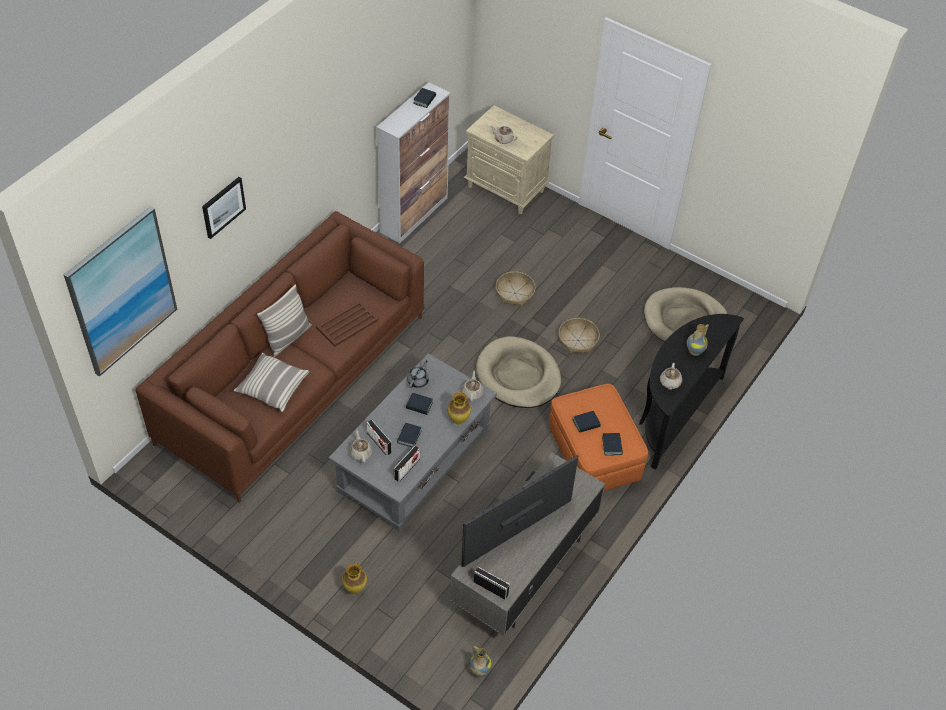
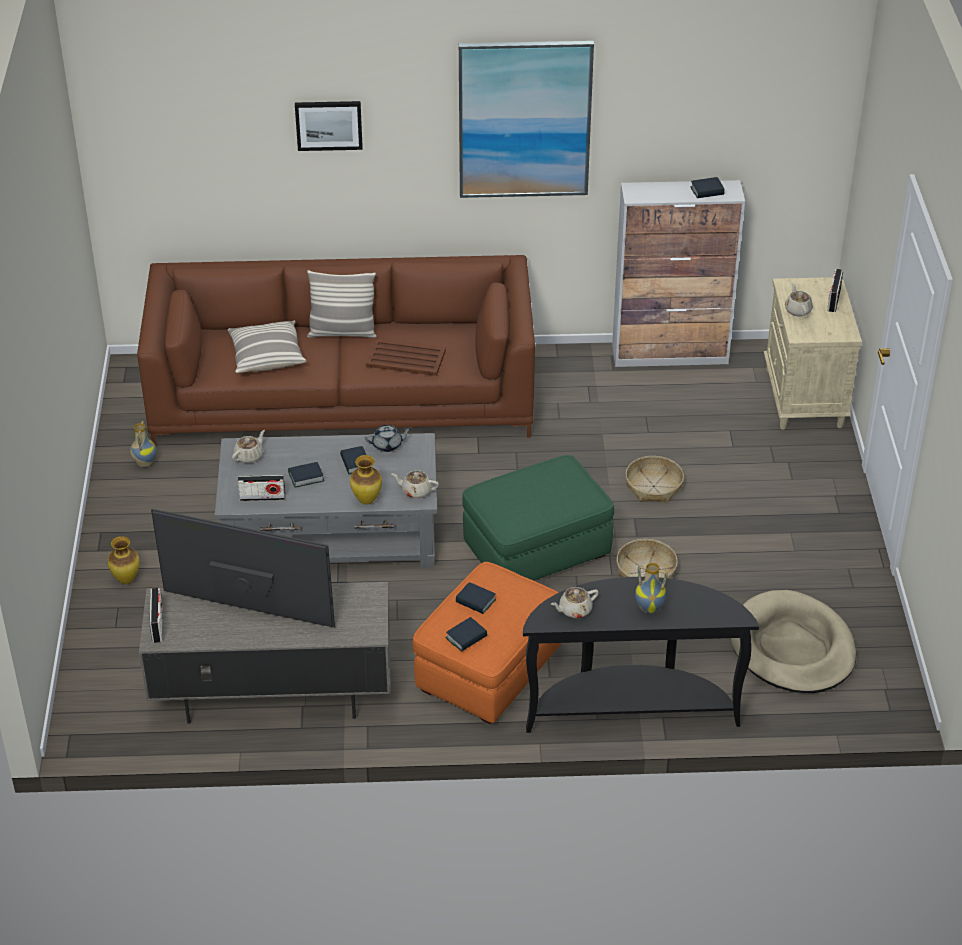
camera: 55 degrees right, 10 degrees down
(122, 291) = (156, 130): picture -> picture (524, 119)
(379, 443) = (275, 461): radio -> radio (833, 300)
(472, 393) = (416, 491): beige teapot -> beige teapot turned 135 degrees counterclockwise
(479, 670) = (109, 724): vase -> vase (144, 463)
(518, 376) = (535, 551): beige dog bed -> green ottoman

